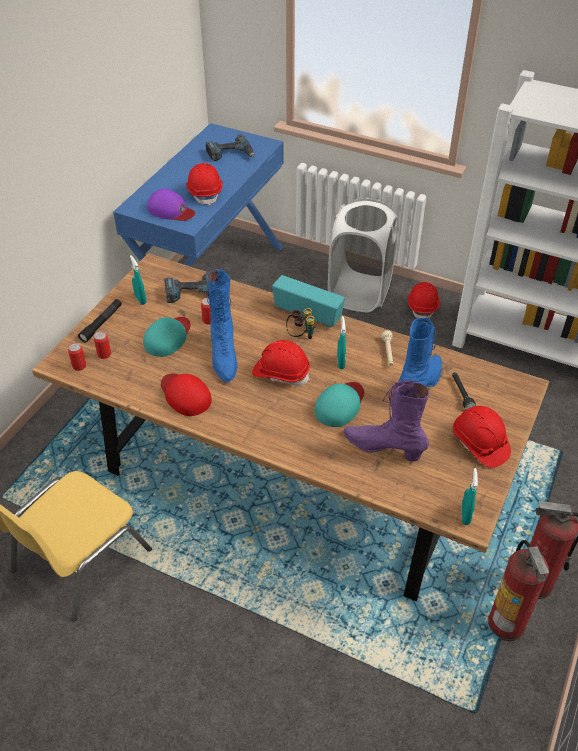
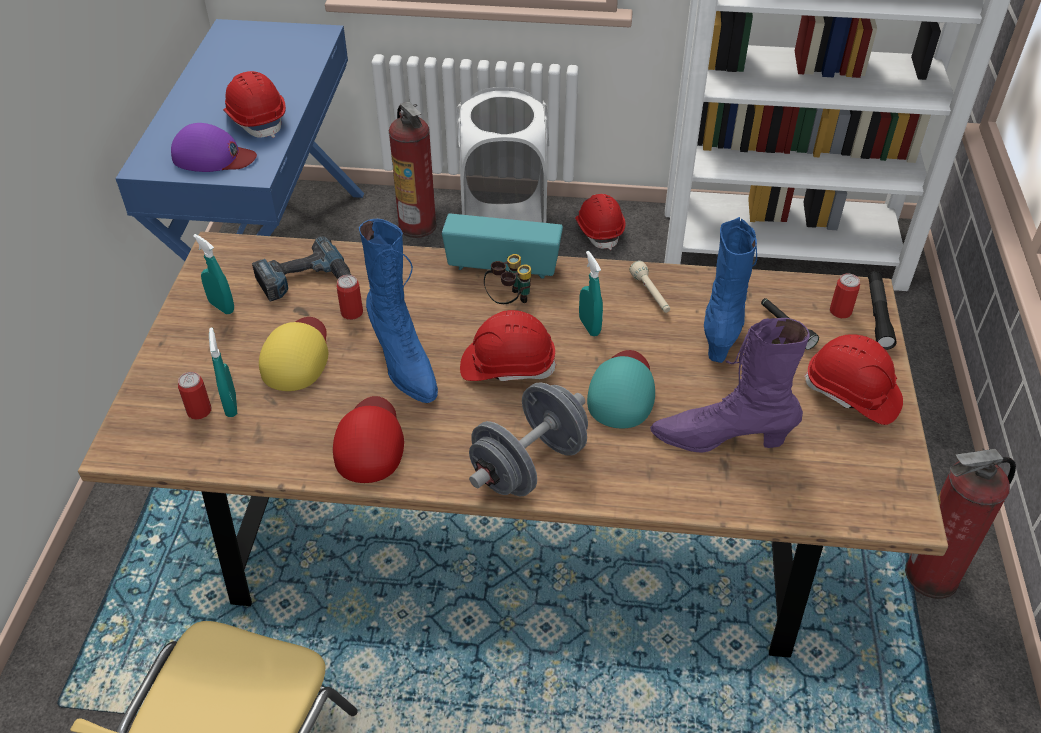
camera: 20 degrees left, 0 degrees up
(79, 366) = (163, 441): can -> can (840, 311)
(101, 324) = (171, 361): black flashlight -> black flashlight (878, 315)
(168, 337) = (297, 356): turquoise cap -> yellow cap
(185, 395) = (370, 442): red cap -> red cap turned 60 degrees clockwise
(230, 154) = (271, 57): power drill -> none
(265, 431) = (529, 465): none -> grey dumbbell
(465, 515) = (892, 507): turquoise spray bottle -> turquoise spray bottle (231, 405)
(507, 624) = (925, 648): fire extinguisher -> fire extinguisher (418, 225)

